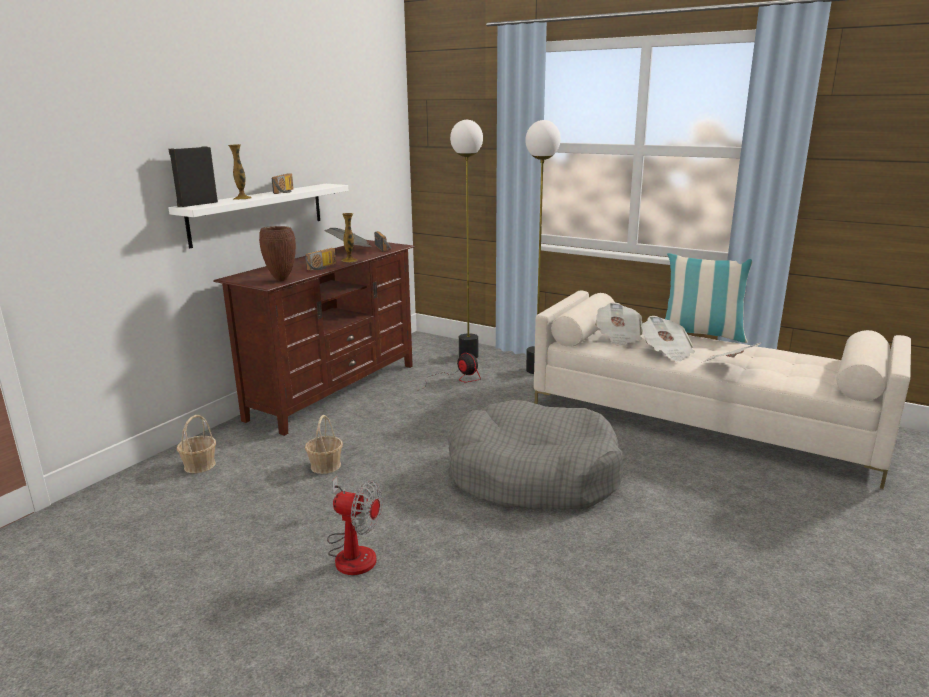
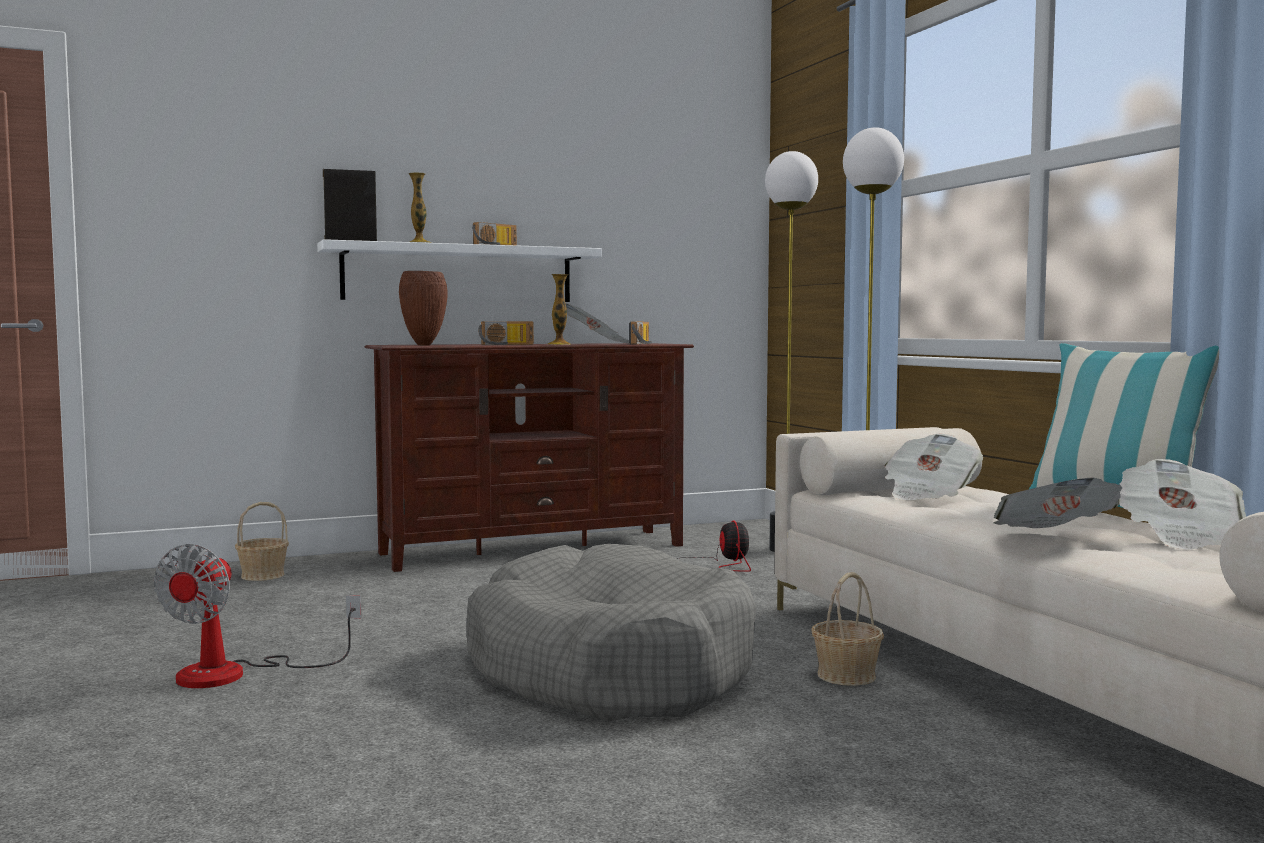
camera: 35 degrees right, 15 degrees down
(325, 466) = (377, 603): basket -> basket (845, 675)
(353, 552) = (236, 673): fan -> fan turned 45 degrees clockwise
(666, 352) = (971, 514): newspaper -> newspaper (1179, 537)

